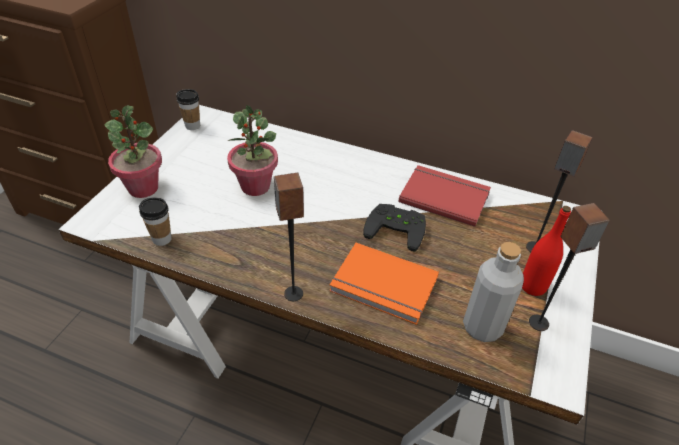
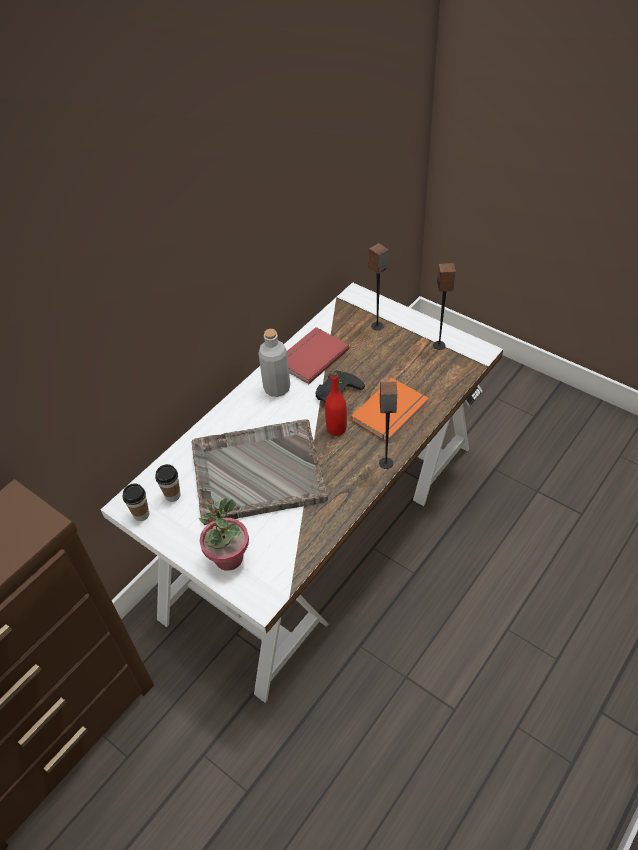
camera: 70 degrees left, 5 degrees up
(162, 239) = (303, 544): cup -> cup (172, 495)
(256, 186) = (257, 472): potted plant -> grey tray
(482, 327) = (436, 371): grey bottle -> grey bottle (277, 388)
(533, 286) = (410, 338): red bottle -> red bottle (336, 429)

